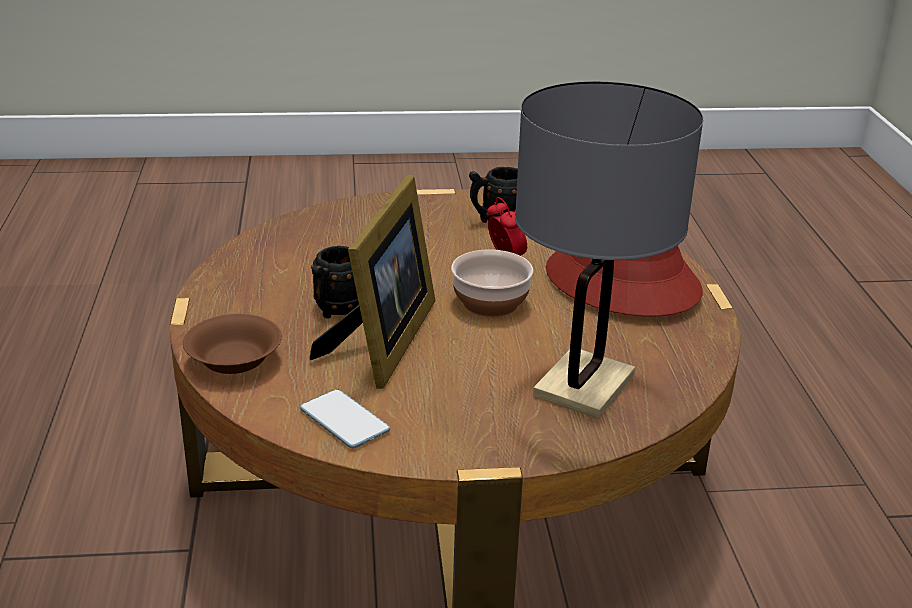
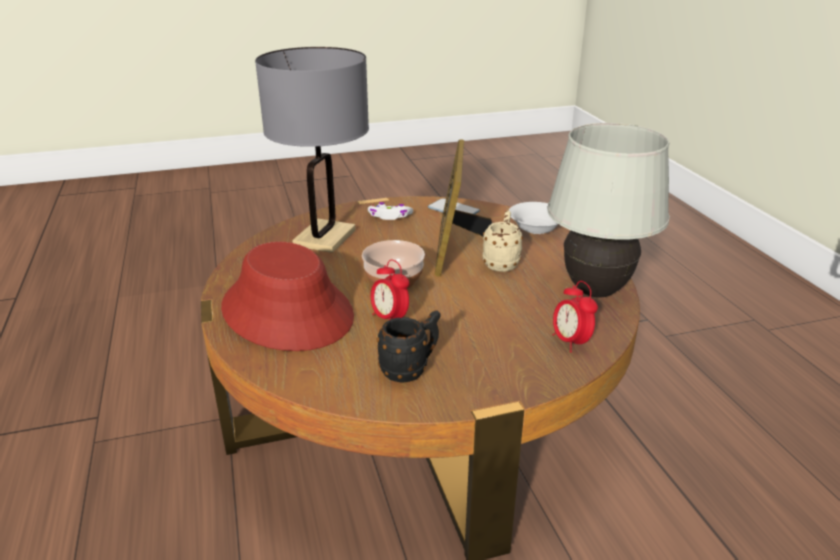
camera: 170 degrees right, 0 degrees up
(235, 361) = (535, 228): brown bowl -> white bowl
(253, 262) = (596, 291): none -> white table lamp
(332, 222) = (570, 342): none -> alarm clock
(335, 310) = (501, 262): black mug -> beige mug
(466, 419) = (390, 216): none -> white game controller

